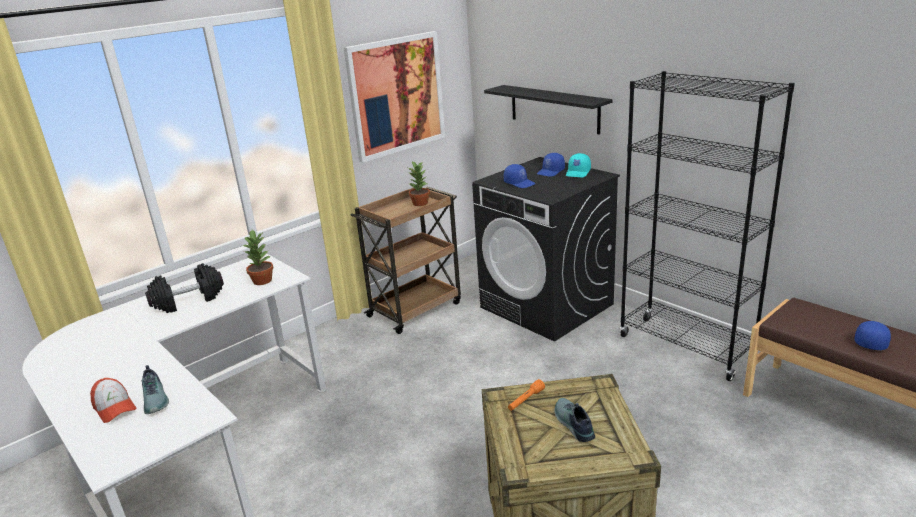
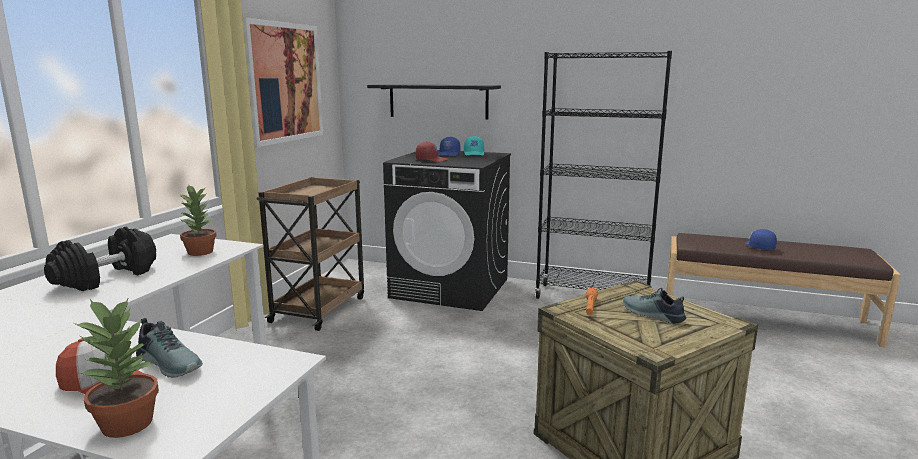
camera: 30 degrees left, 10 degrees down
(420, 203) = (324, 189): potted plant -> potted plant (128, 423)
(519, 183) = (431, 160): blue cap -> red cap

